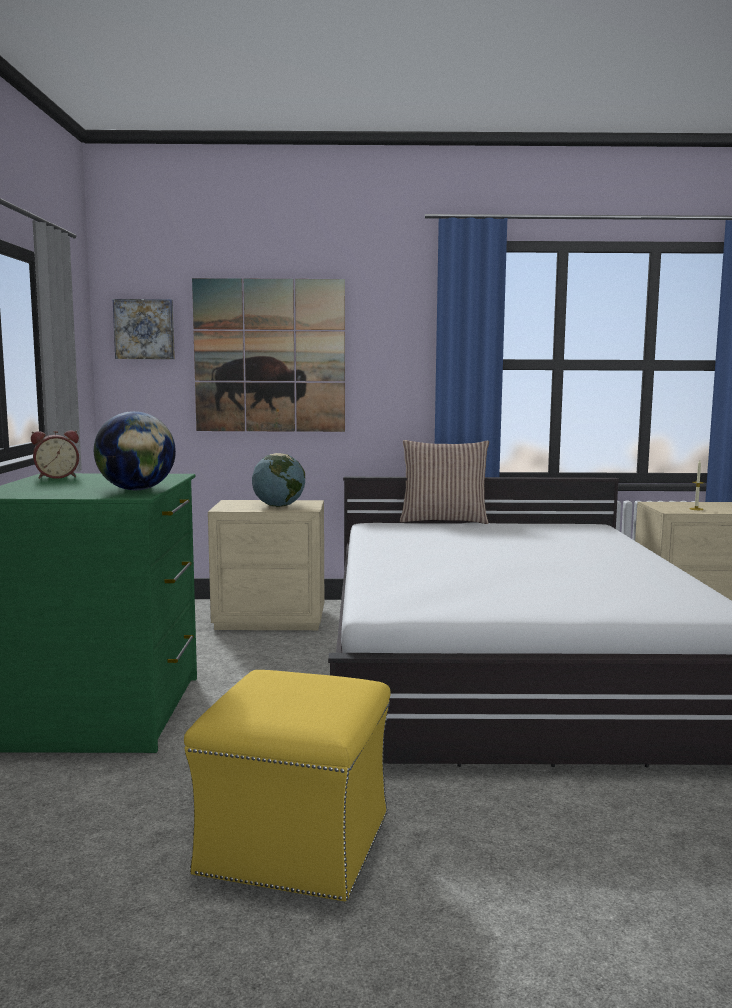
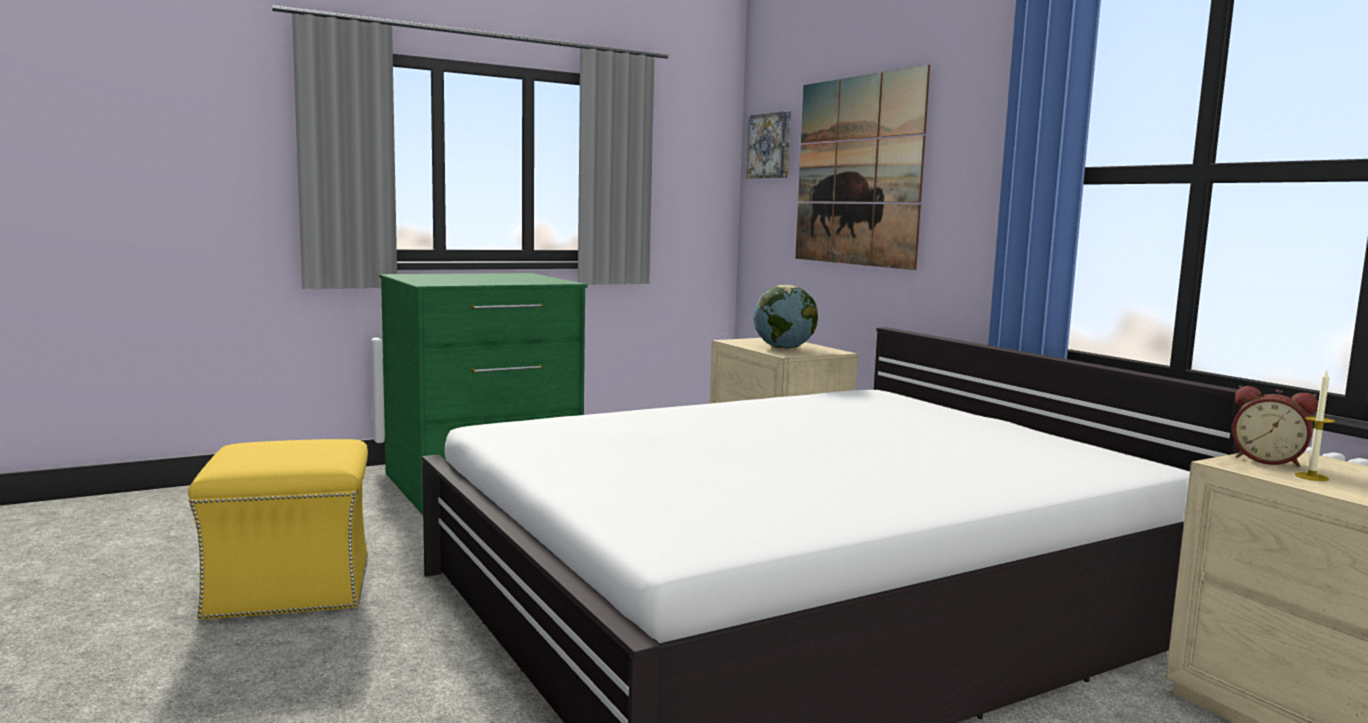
camera: 60 degrees right, 0 degrees up
(57, 477) = (510, 274): alarm clock -> alarm clock (1268, 460)
(136, 490) = (462, 283): globe -> none
(444, 520) = (974, 409): pillow -> none

